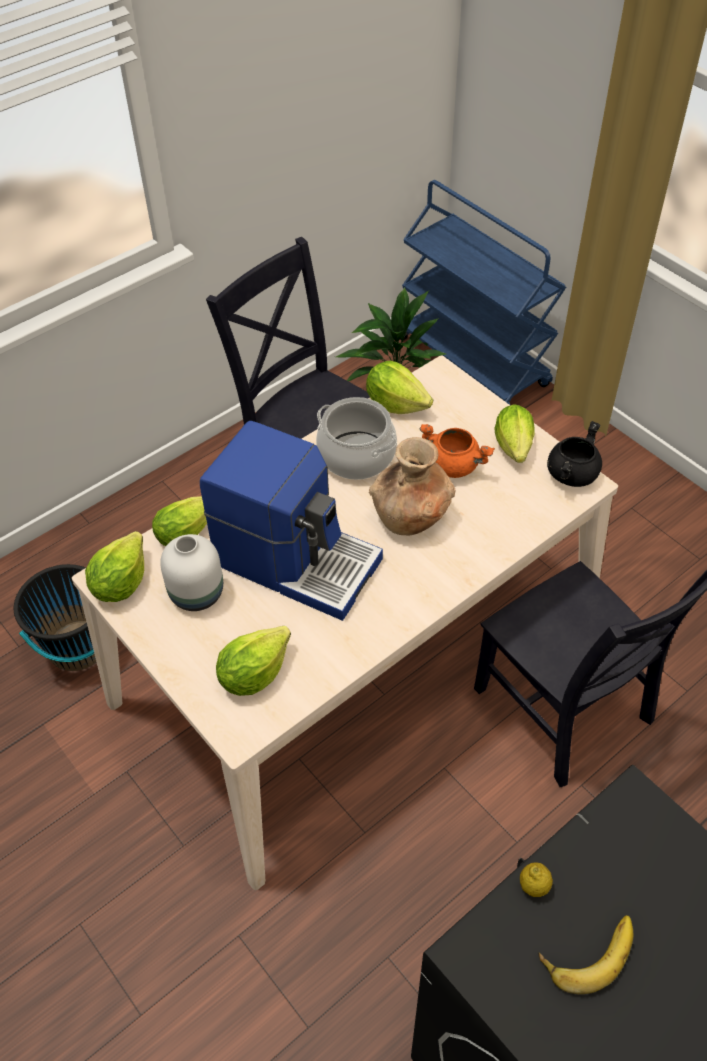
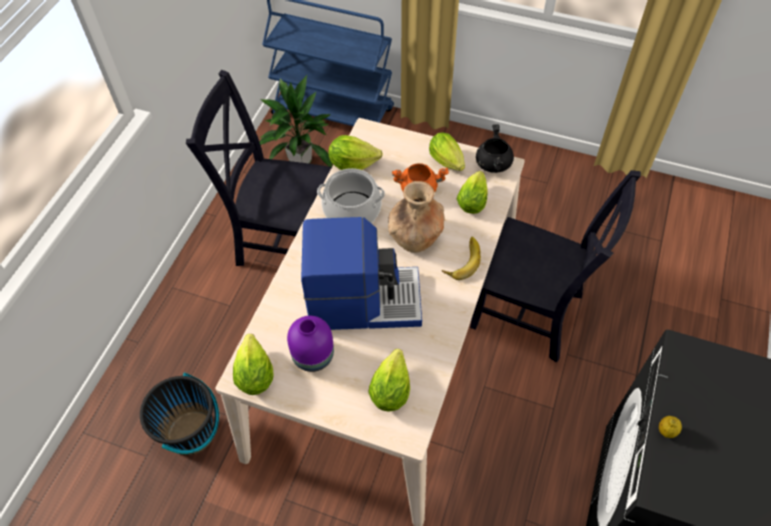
camera: 30 degrees left, 5 degrees up
(188, 531) = (276, 315): lettuce -> lettuce (473, 199)
(197, 595) = (314, 357): white vase -> purple vase
(587, 950) = (718, 451): banana -> banana (461, 260)

